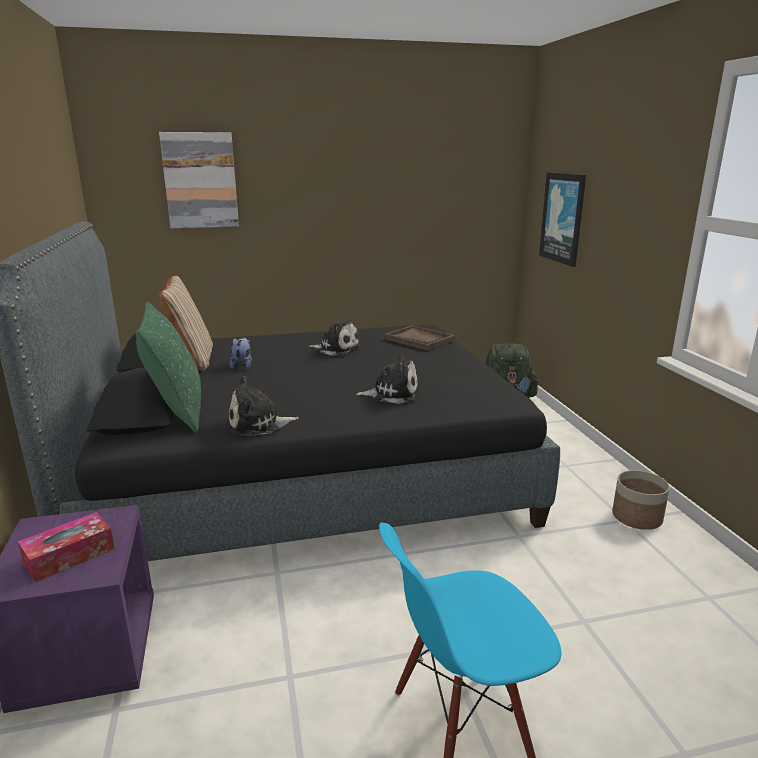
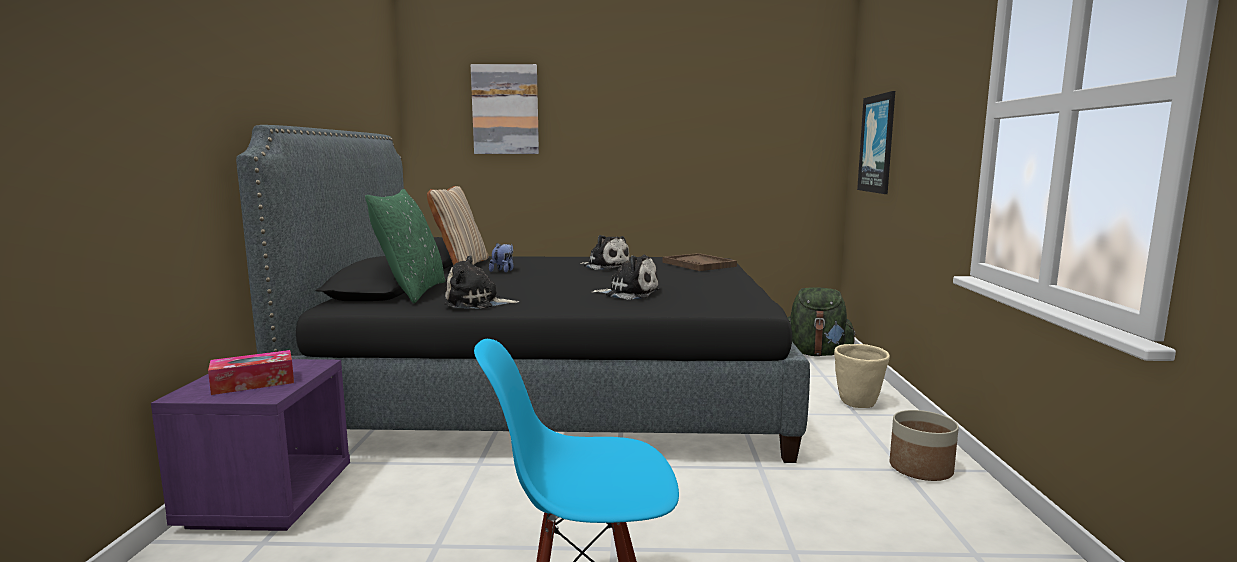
camera: 15 degrees right, 10 degrees down
(562, 454) = (858, 404): none -> beige planter

